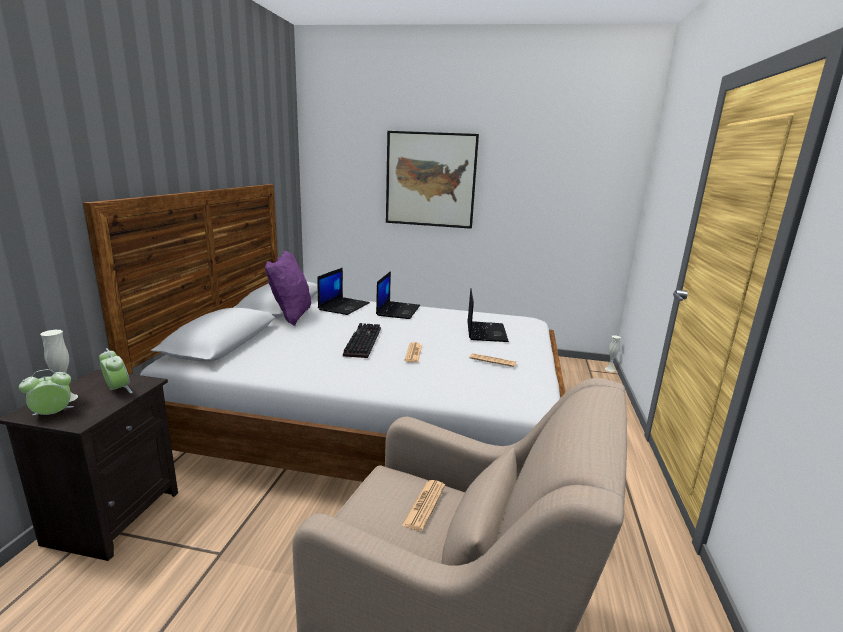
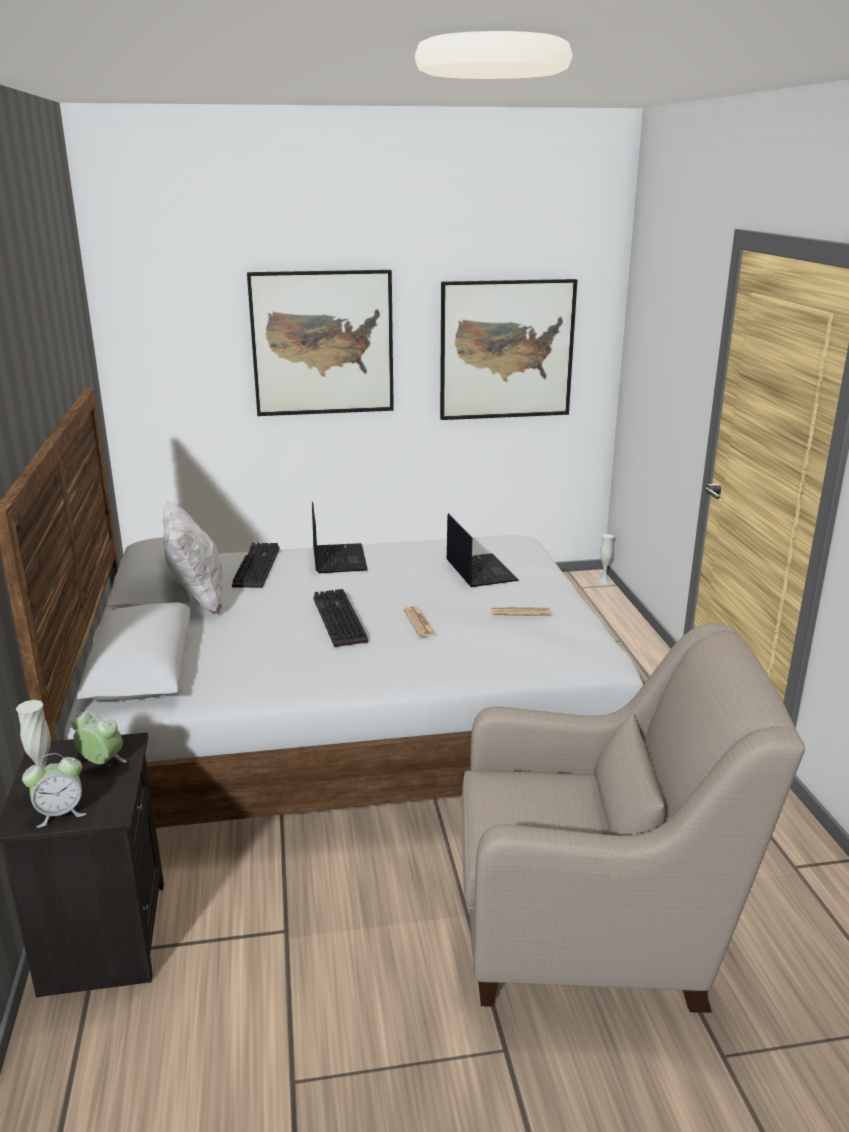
camera: 20 degrees left, 5 degrees up
(53, 414) = (60, 813): alarm clock -> alarm clock turned 150 degrees counterclockwise
(291, 317) = (197, 600): purple pillow -> white pillow
(344, 306) = (255, 566): laptop -> keyboard
(424, 505) = (554, 796): newspaper -> none
(554, 195) = (506, 349): none -> picture

